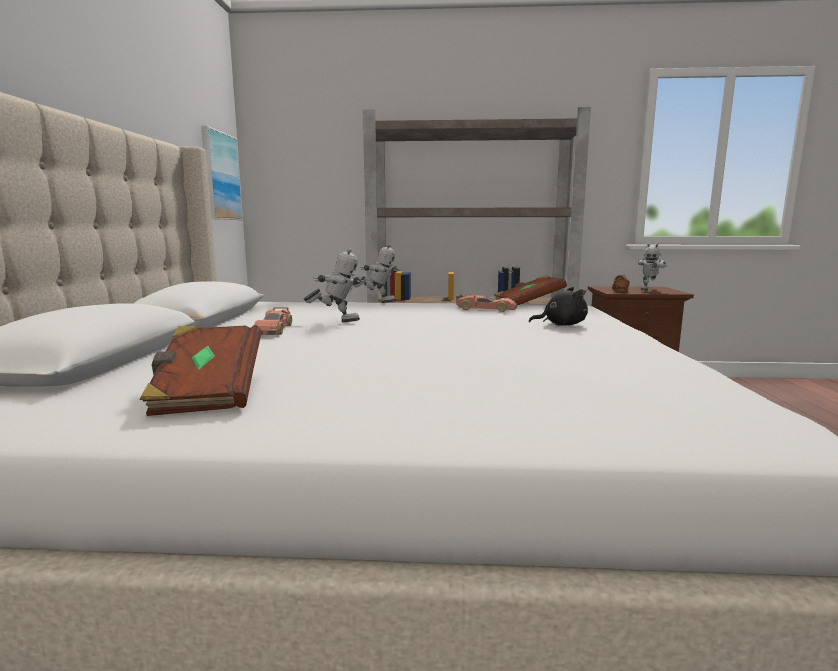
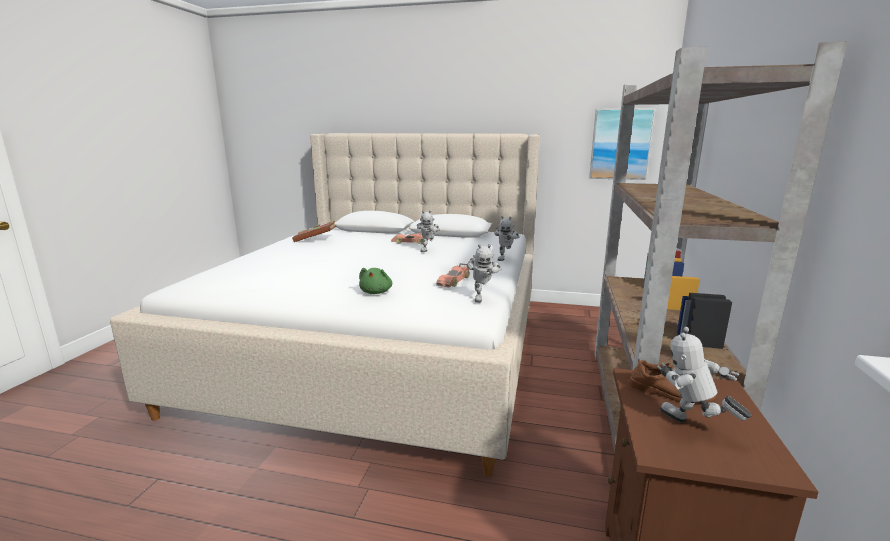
camera: 100 degrees right, 5 degrees up
(528, 304) = (481, 298): brown book -> toy robot
(561, 325) = (376, 292): black plush toy -> green plush toy

